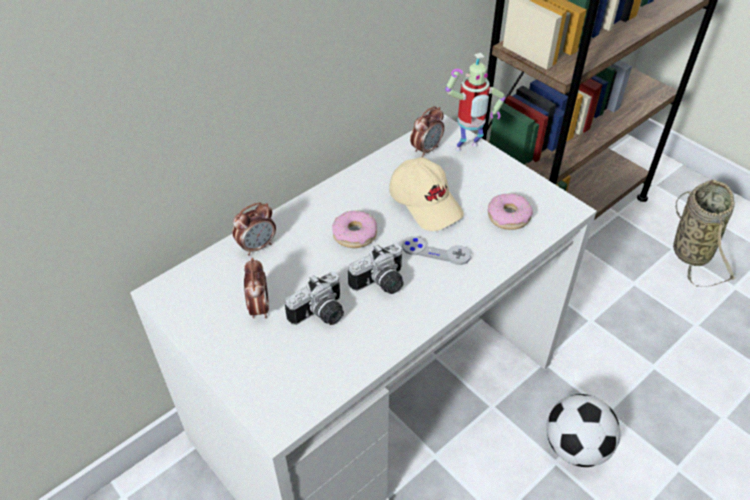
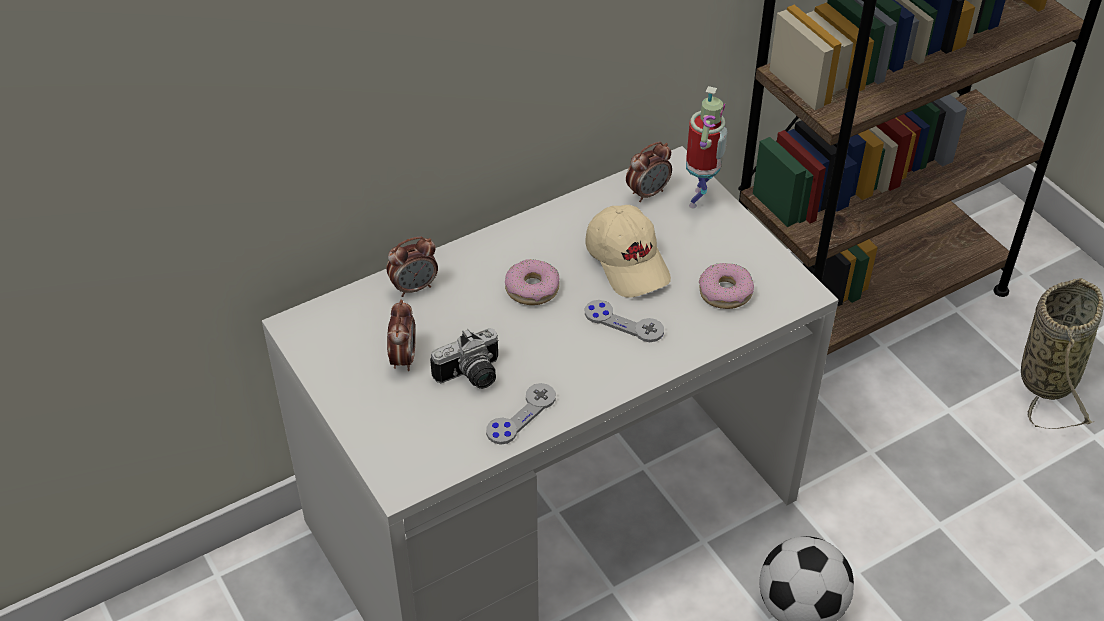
camera: 10 degrees right, 0 degrees up
(371, 343) = (521, 415): none -> grey game controller
(381, 284) = (549, 351): camera -> none
(467, 149) = (700, 199): toy robot -> toy robot turned 60 degrees counterclockwise

